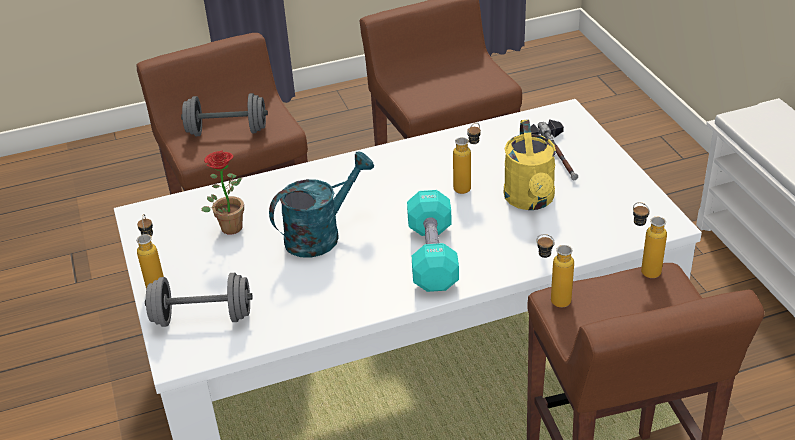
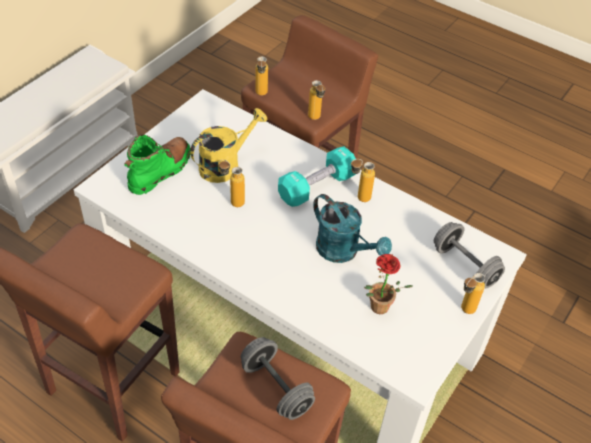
camera: 130 degrees left, 10 degrees up
(321, 234) = (343, 251): turquoise watering can -> turquoise watering can turned 150 degrees counterclockwise
(383, 281) = (358, 198): none -> bottle
(558, 154) = (160, 171): hammer -> green boot

